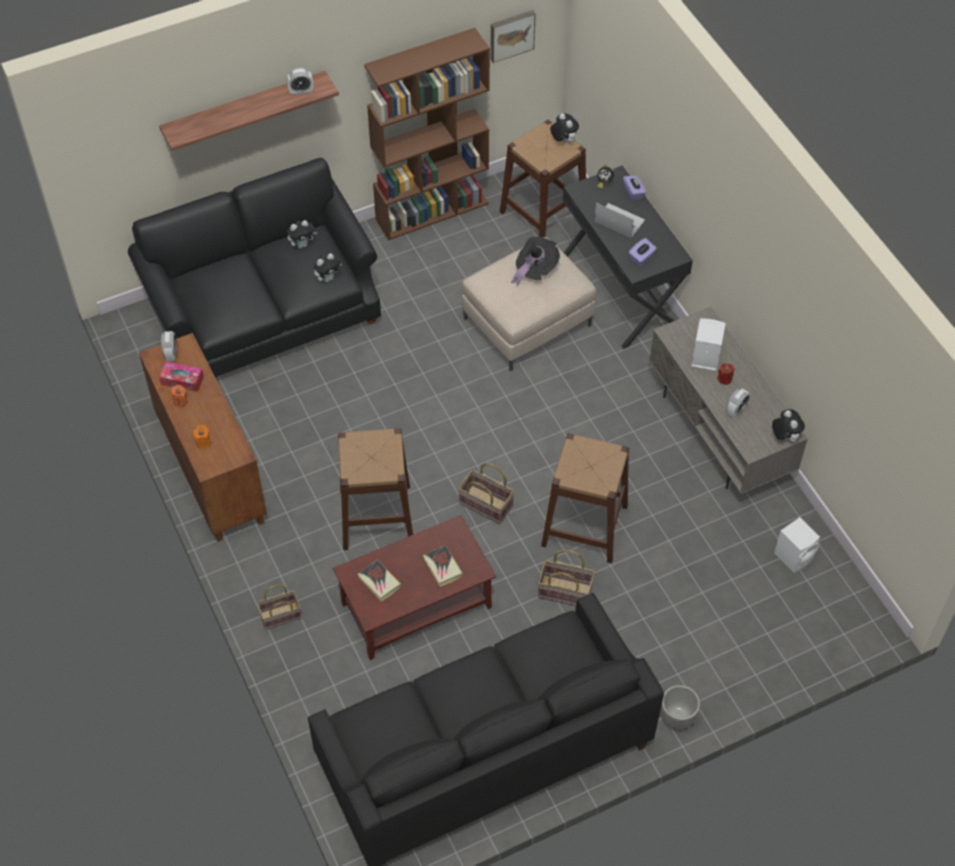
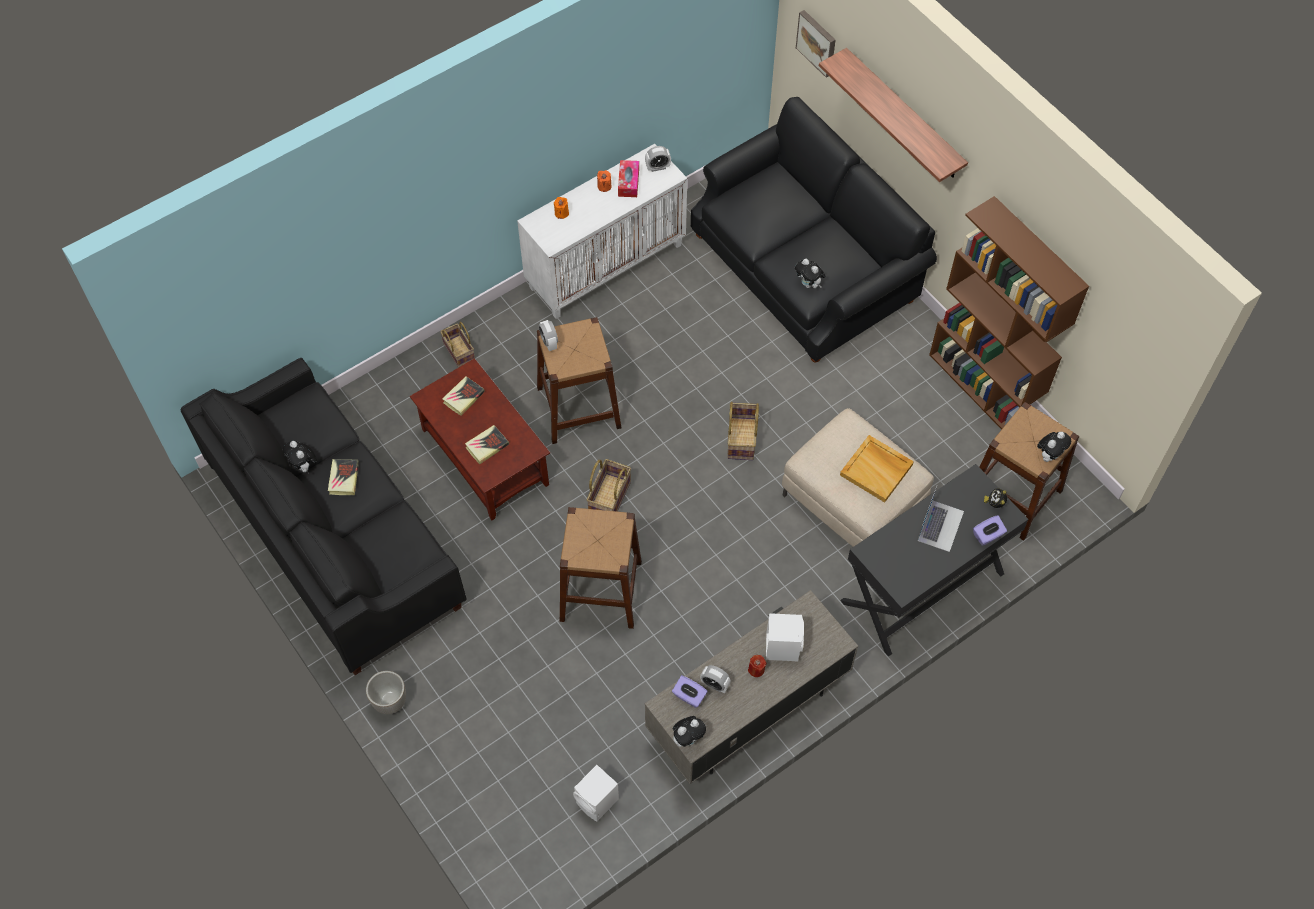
camera: 80 degrees right, 5 degrees up
(210, 470) = (606, 265): brown cabinet -> white cabinet
(301, 91) = (929, 148): alarm clock -> alarm clock (549, 342)
(302, 244) = (846, 254): plush toy -> plush toy (304, 466)
(462, 694) = (344, 478): none -> book
(511, 35) = (1119, 337): picture -> picture (817, 42)
(535, 269) = (877, 470): black hat -> beige tray
(565, 591) = (520, 583): basket -> basket (742, 439)
(641, 258) = (890, 554): purple tissue box -> purple tissue box (689, 696)

